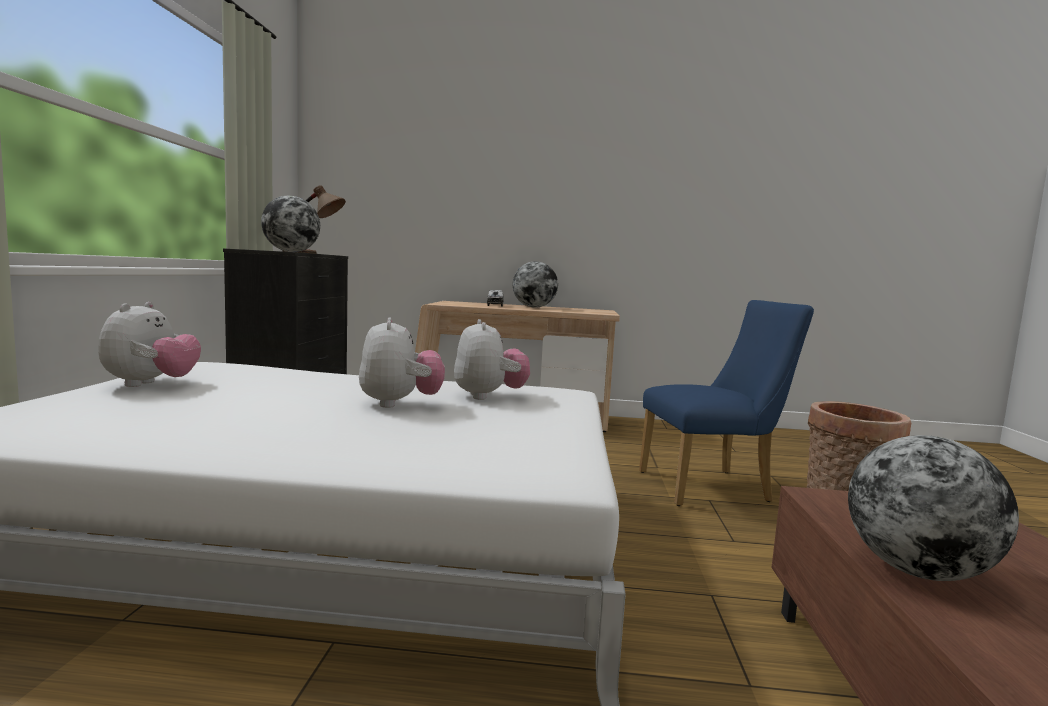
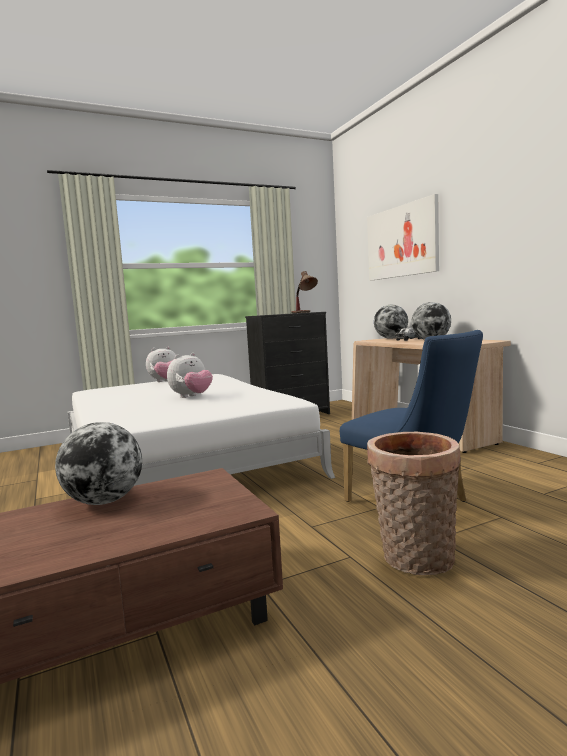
camera: 60 degrees right, 0 degrees up
(291, 252) = (276, 314): globe -> globe (391, 338)
(453, 176) = (401, 241): none -> picture
(489, 396) = (242, 399): plush toy -> none

